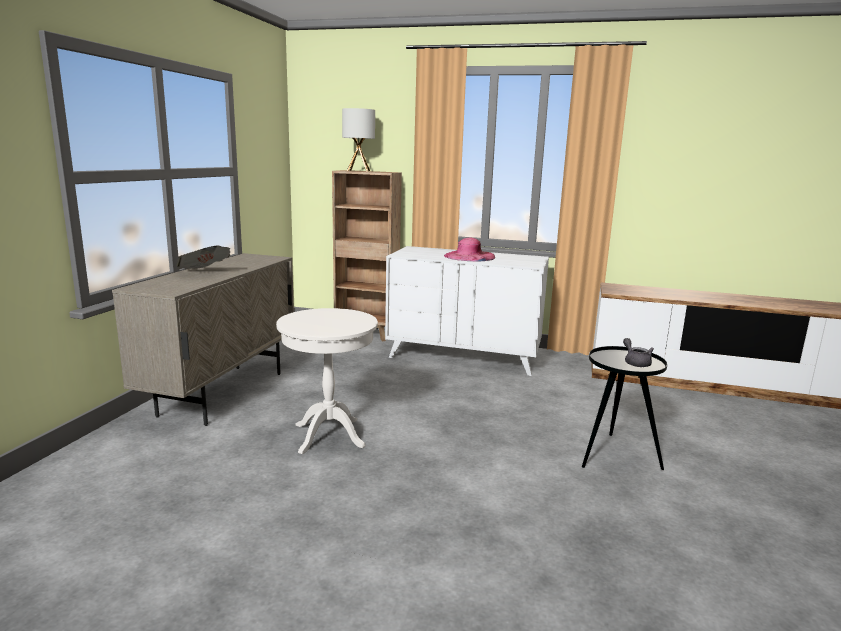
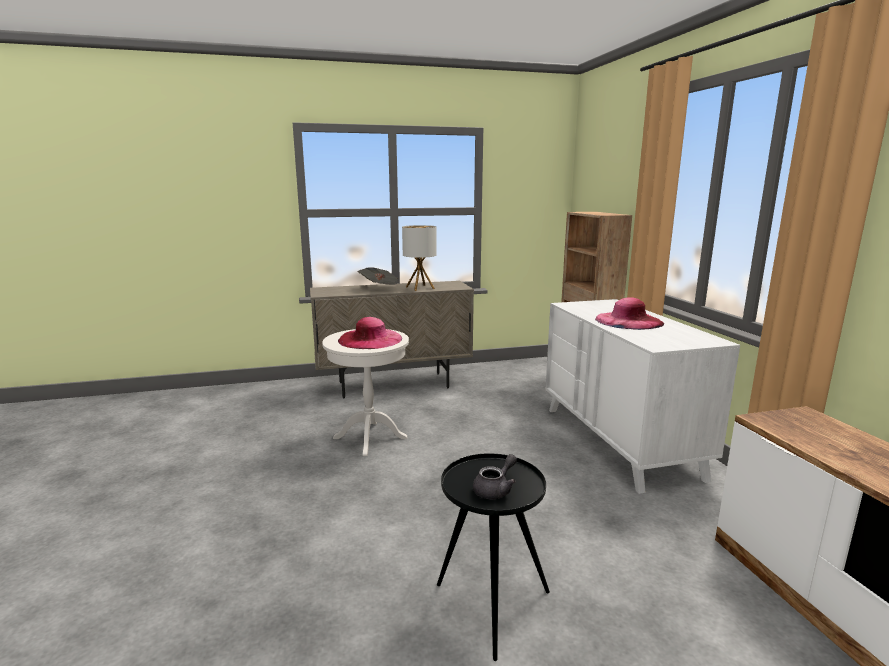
camera: 60 degrees right, 0 degrees up
(332, 319) = (370, 339): none -> pink hat
(358, 171) = (592, 212): table lamp -> table lamp (419, 288)

